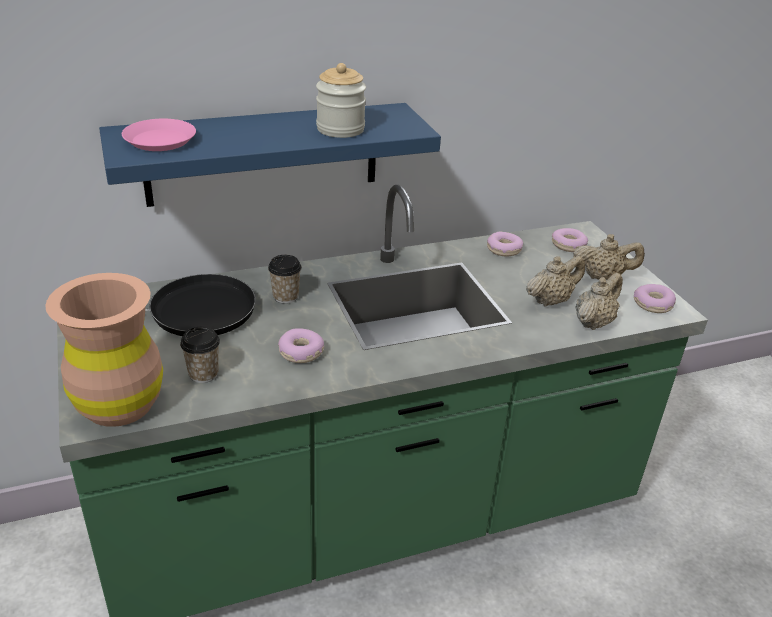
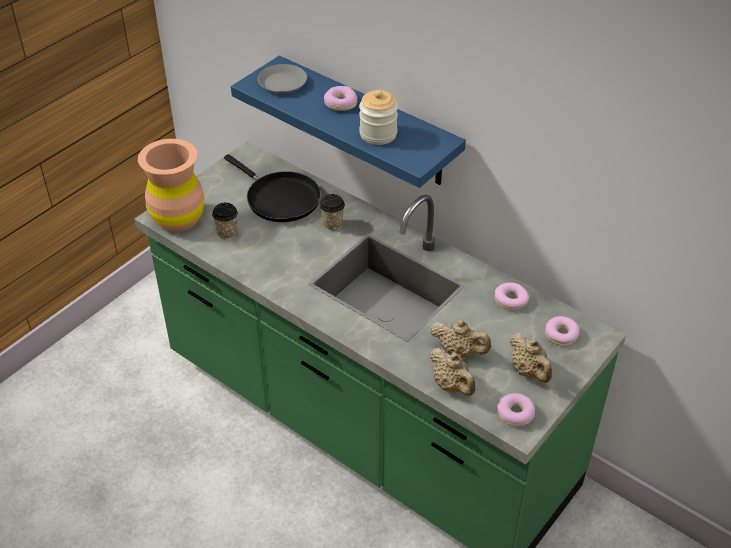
camera: 60 degrees right, 10 degrees up
(160, 141) = (282, 83): pink plate -> grey plate
(301, 352) = (280, 259): donut -> donut (340, 103)
(593, 322) = (452, 385): beige teapot -> beige teapot turned 45 degrees clockwise

